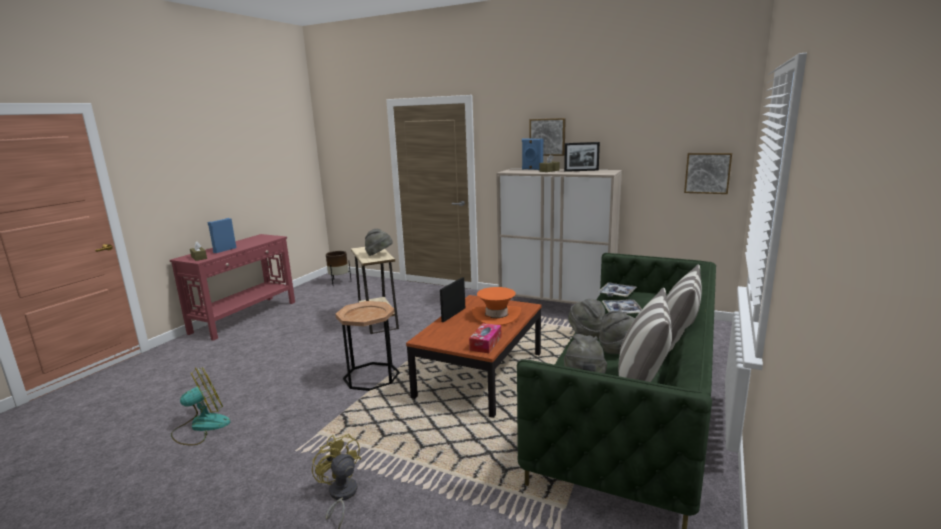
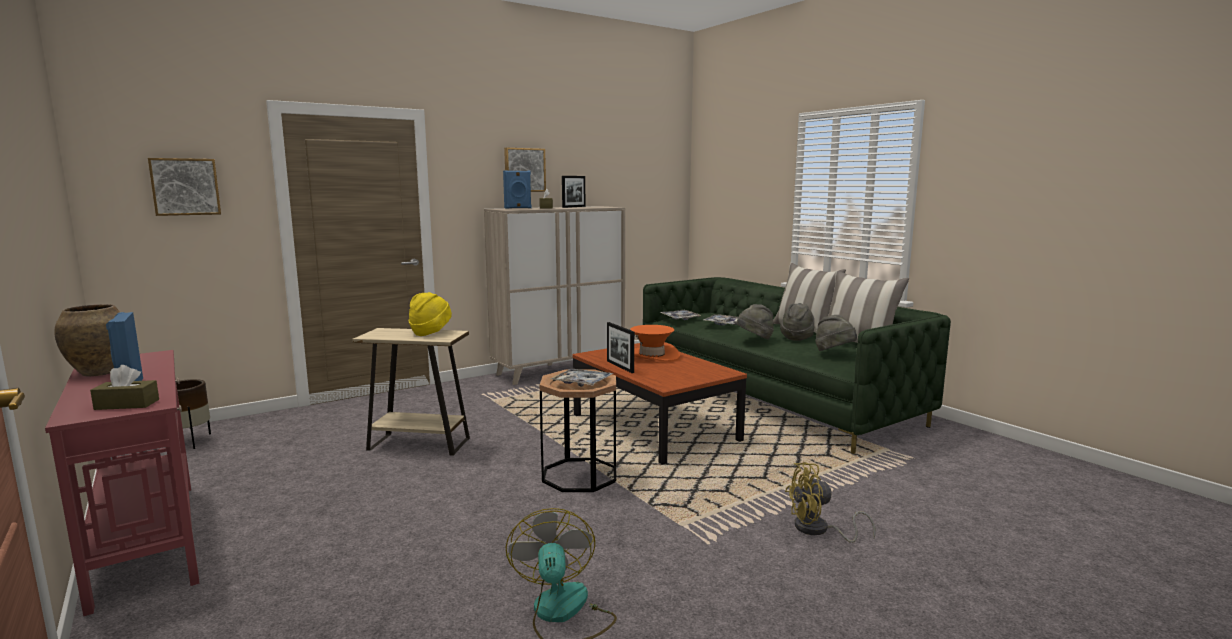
camera: 60 degrees left, 5 degrees down
(243, 241) = (99, 373): none -> brown vase
(365, 314) = (582, 383): none -> tray
(379, 254) = (430, 333): grey hat -> yellow hat
(485, 343) = (711, 369): tissue box -> none
(707, 173) = (663, 206): picture -> picture (185, 186)

